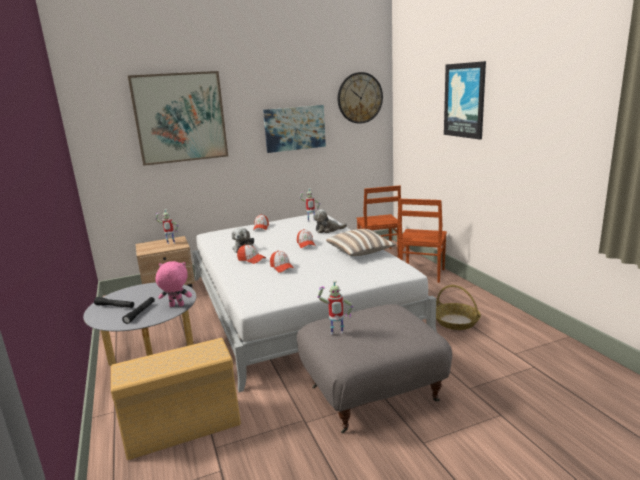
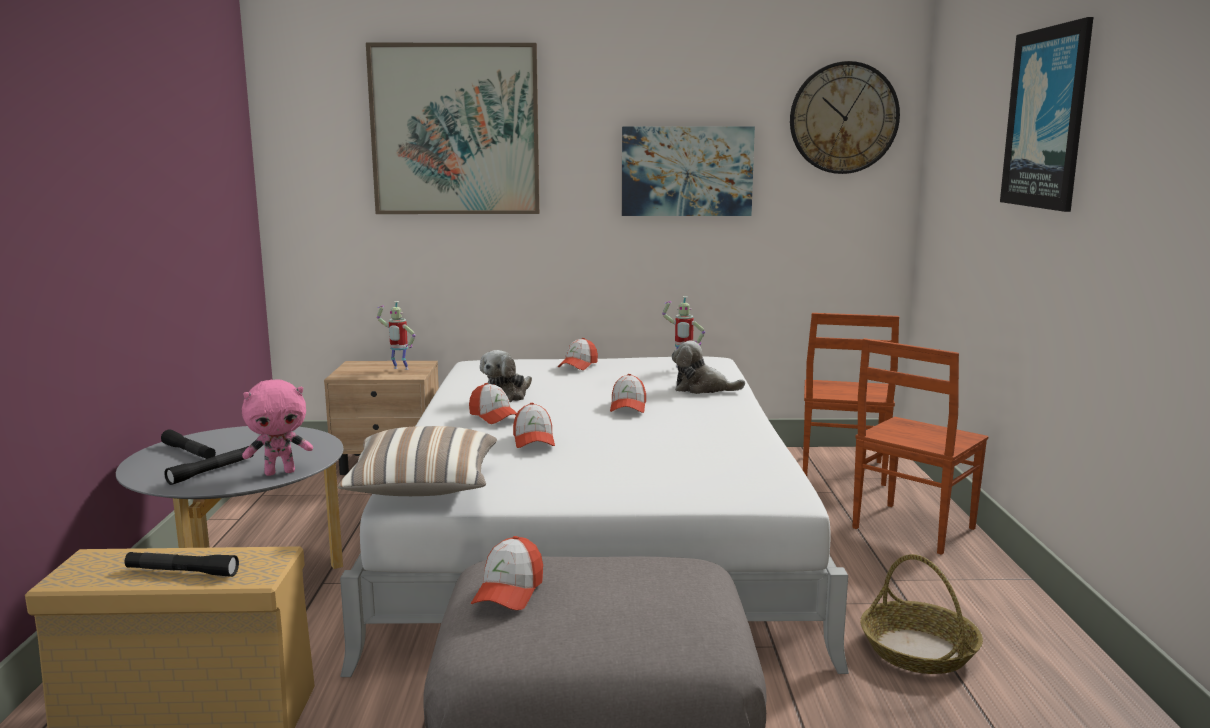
camera: 20 degrees right, 5 degrees down
(176, 306) = (280, 472): pink plush toy -> pink plush toy turned 135 degrees clockwise
(179, 361) = (182, 572): none -> black flashlight
(336, 334) = (509, 591): toy robot -> cap
(360, 252) = (724, 441): pillow -> pillow (423, 489)

